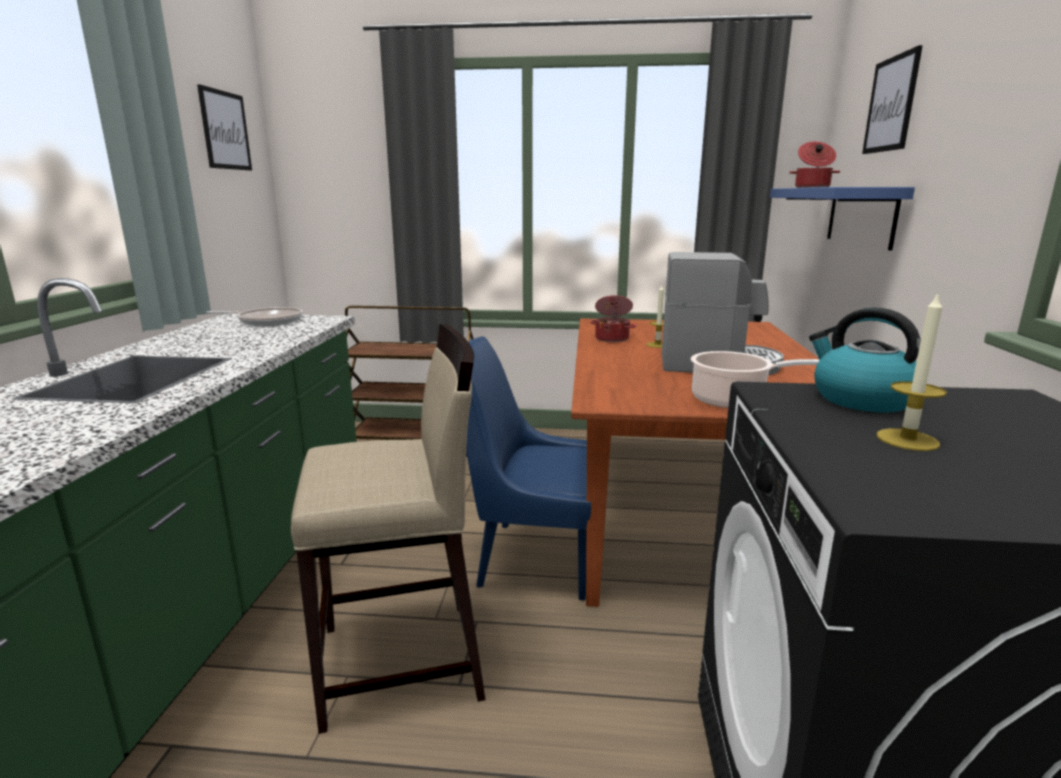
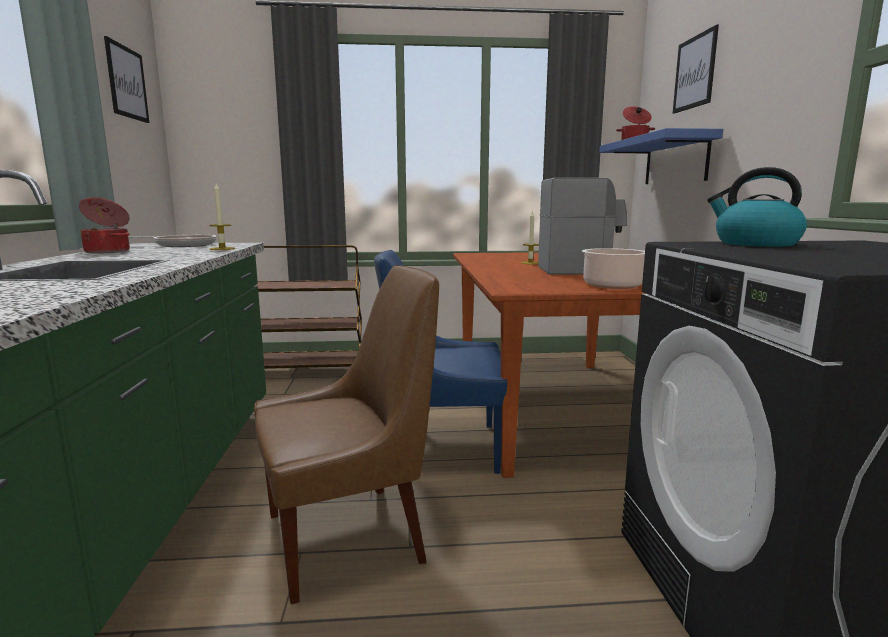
camera: 10 degrees left, 5 degrees down
(402, 662) = (351, 536): beige stool -> brown chair
(612, 338) = (490, 261): cooking pot -> cooking pot (108, 251)
(907, 440) = (815, 252): candle -> candle (222, 248)

